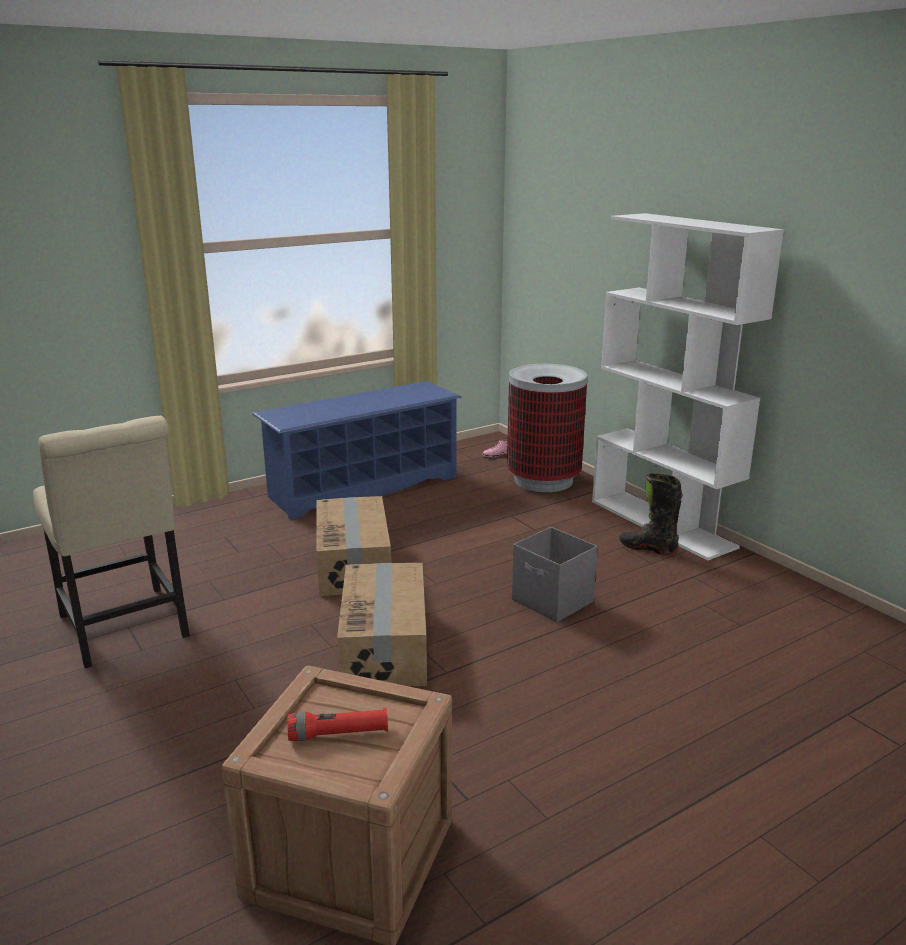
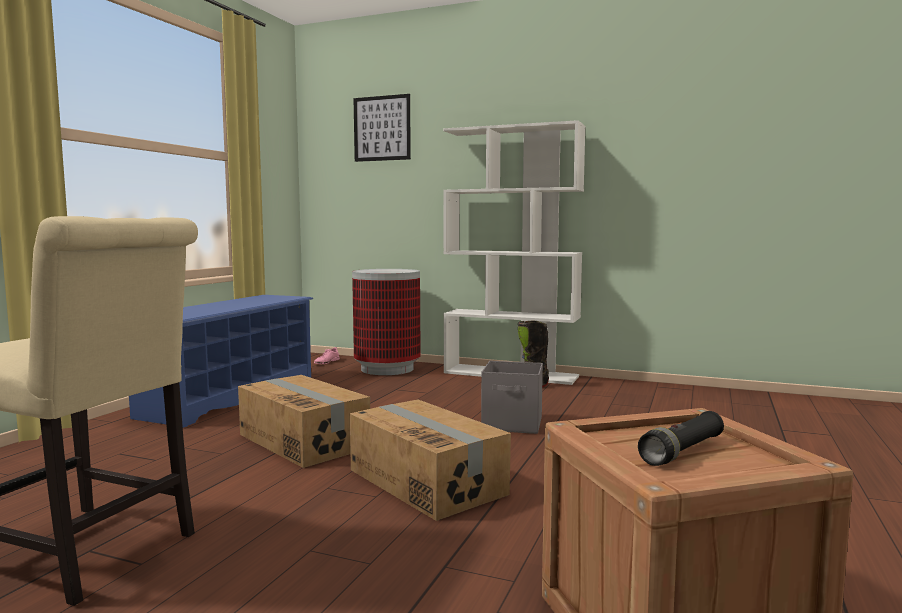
camera: 35 degrees left, 15 degrees down
(338, 734) = (682, 451): red flashlight -> black flashlight
(577, 192) = (382, 128): none -> picture

